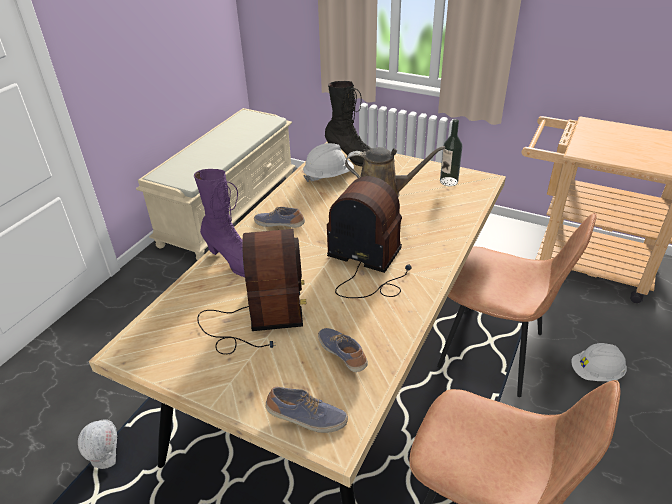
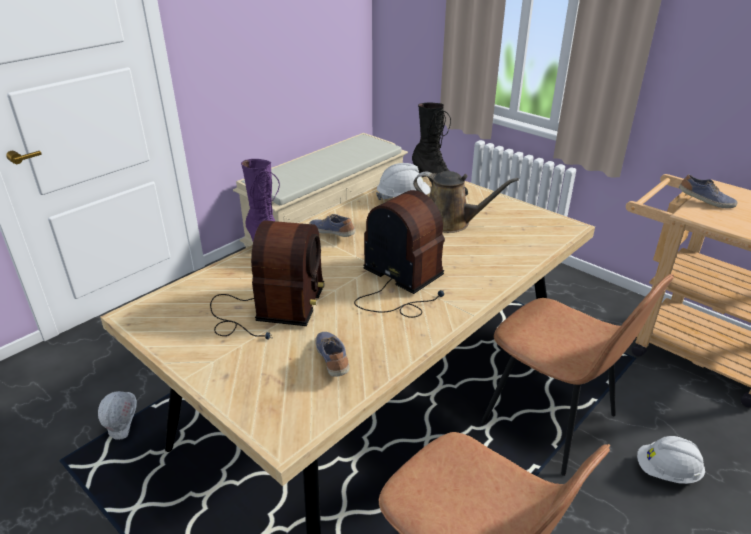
camera: 15 degrees right, 5 degrees down
(306, 418) = (267, 409): shoe -> shoe (705, 201)
(448, 181) = (528, 222): bottle -> none

